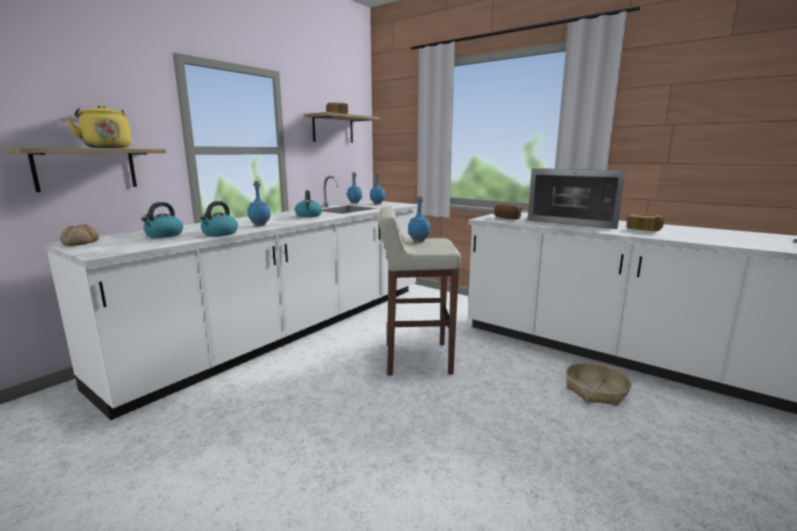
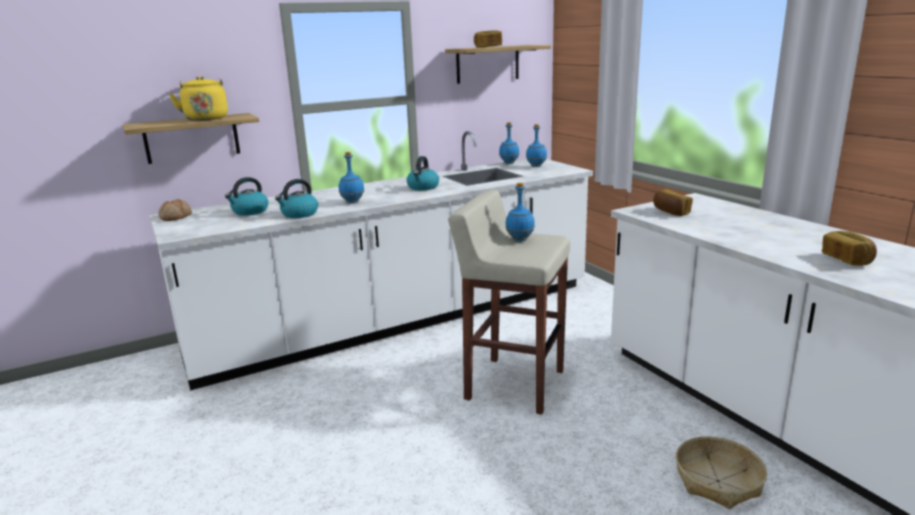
camera: 25 degrees right, 5 degrees up
(576, 221) = (767, 228): microwave -> none

